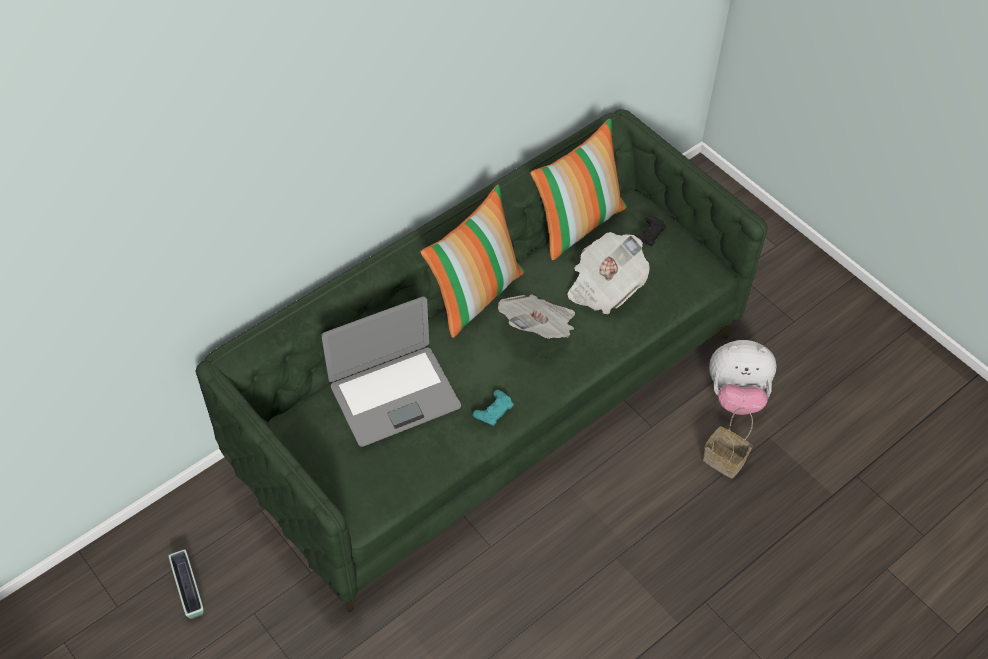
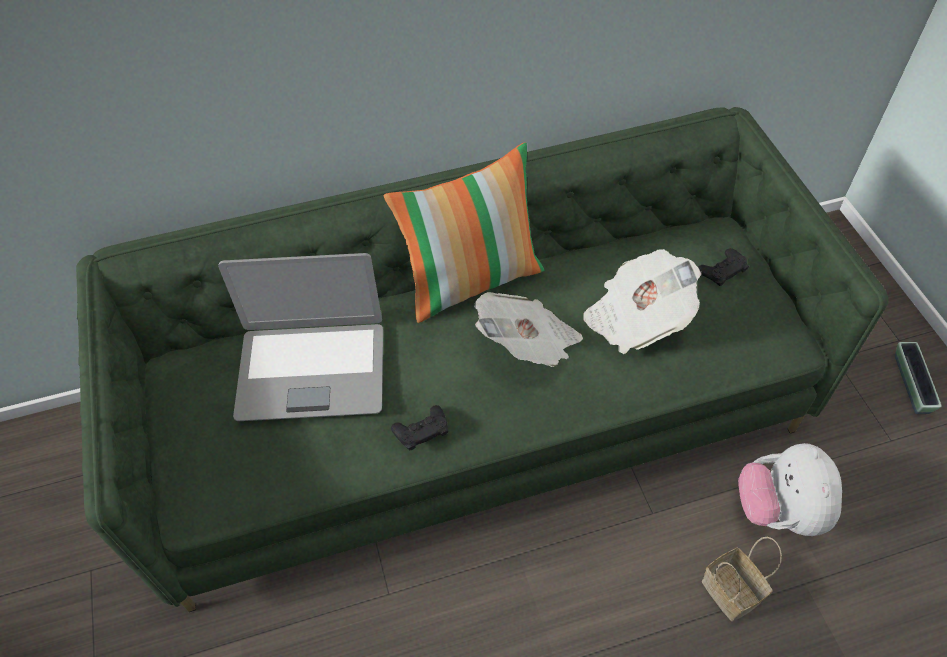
camera: 25 degrees right, 0 degrees up
(188, 589) = (44, 514): planter -> planter (911, 384)
(493, 410) = (421, 430): turquoise game controller -> black game controller
(578, 223) = (638, 234): pillow -> none
(736, 395) = (779, 510): plush toy -> plush toy turned 60 degrees clockwise

